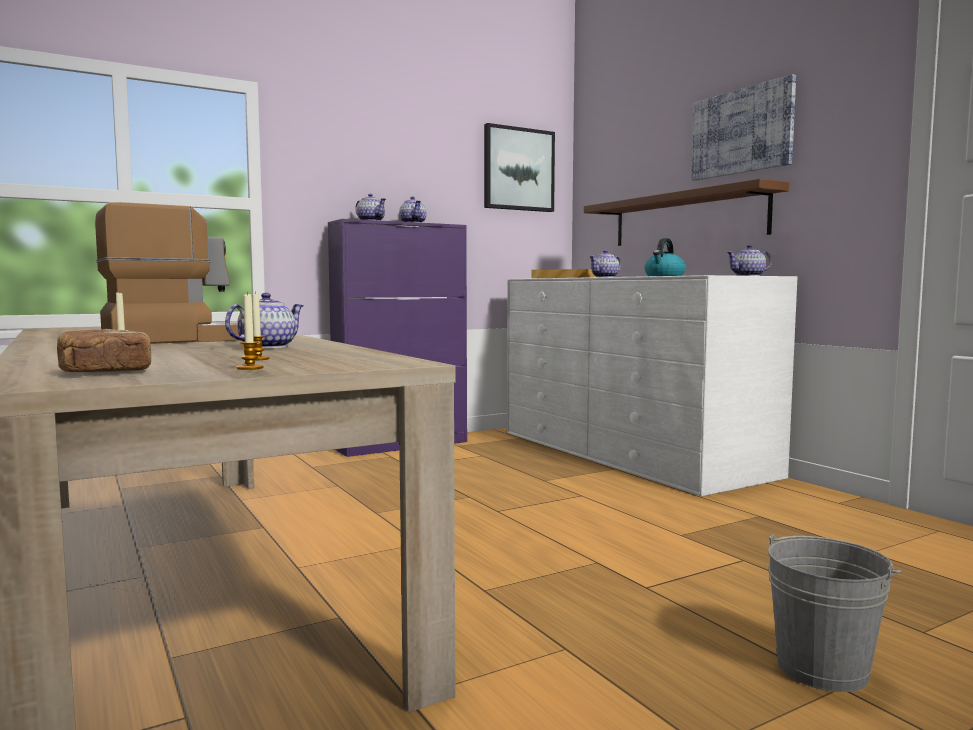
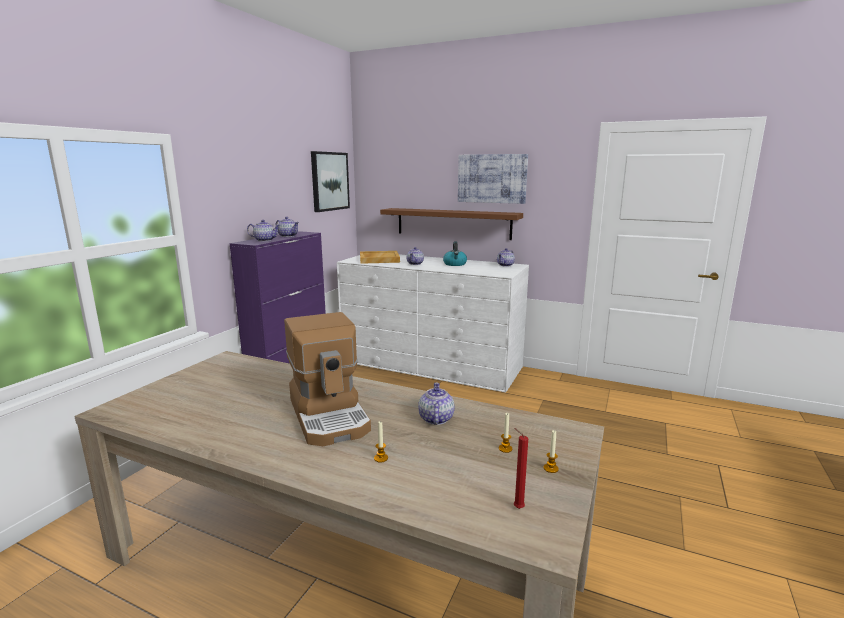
camera: 35 degrees left, 10 degrees up
(106, 372) = (517, 508): bread -> red candle
(182, 339) = (330, 415): coffee machine -> coffee machine turned 135 degrees clockwise
(822, 669) = (665, 489): grey bucket -> none

